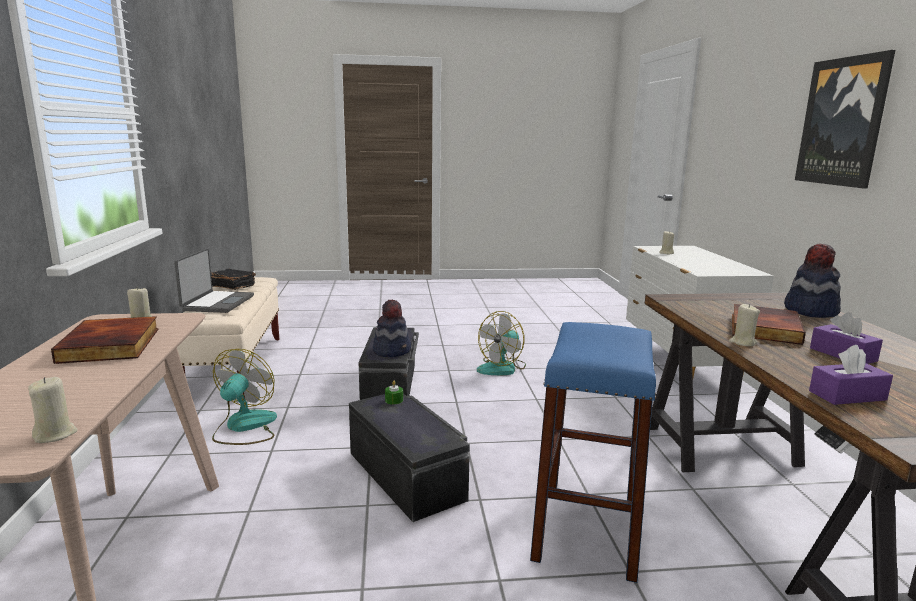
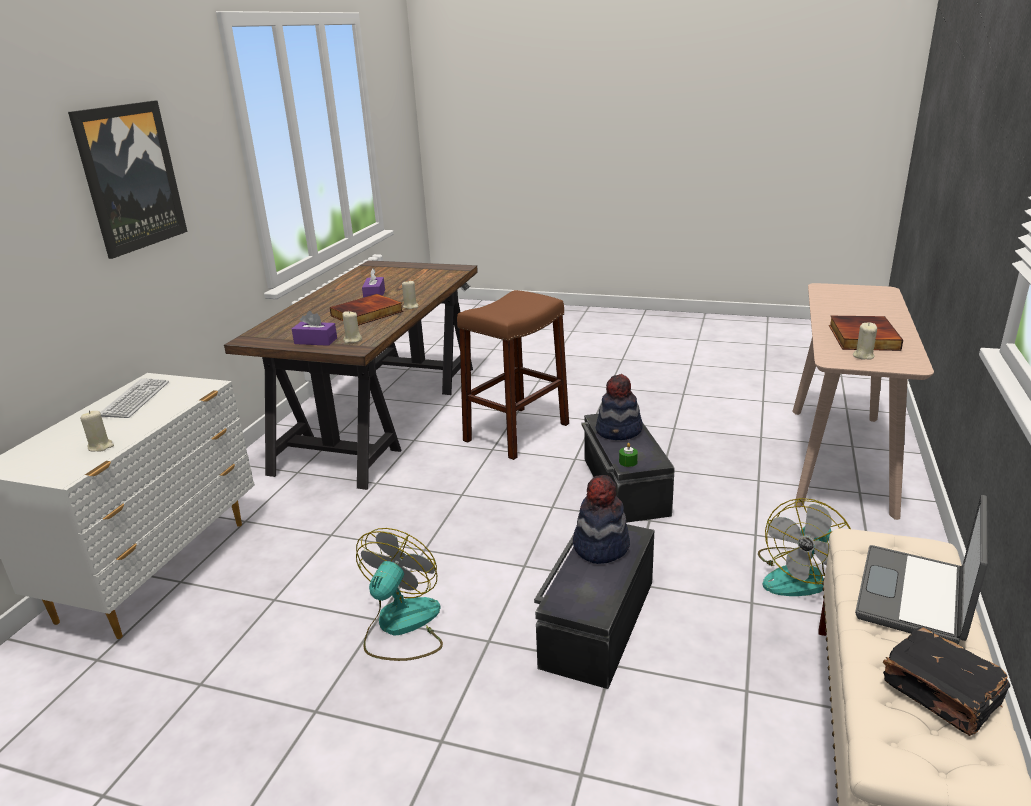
camera: 155 degrees left, 10 degrees up
(55, 434) = (822, 292): beige candle -> beige candle (352, 340)
(502, 368) = (401, 627): fan -> fan turned 45 degrees counterclockwise
(587, 527) = (516, 432): blue stool -> brown stool
(722, 265) = (135, 399): none -> keyboard
(810, 311) = (285, 323): hat -> hat (619, 431)
(847, 395) = (435, 281): purple tissue box -> purple tissue box (315, 341)

